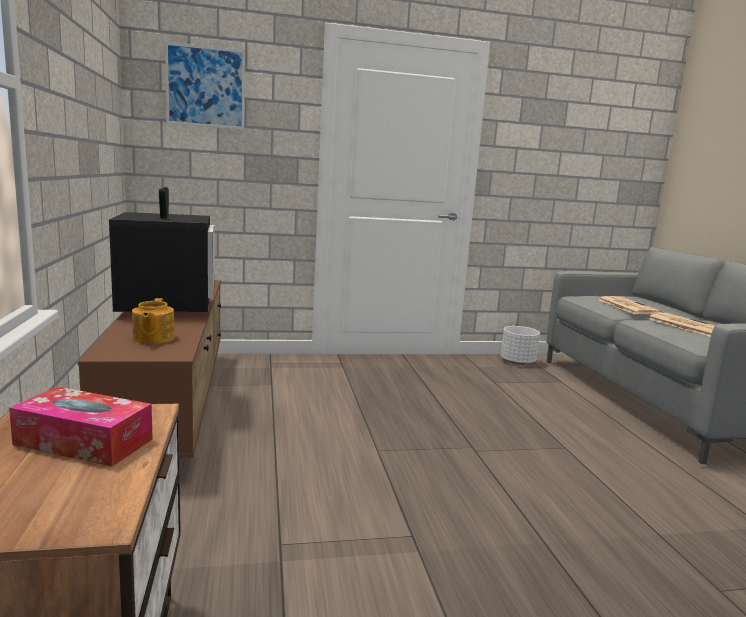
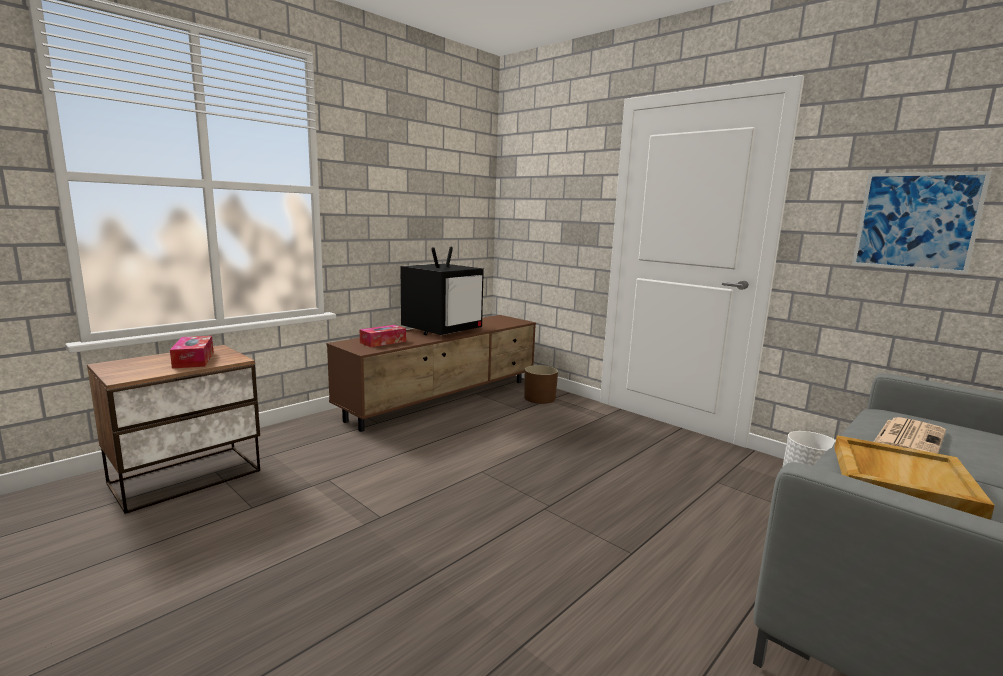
camera: 55 degrees right, 0 degrees up
(153, 338) = (383, 342): teapot -> tissue box
(205, 87) = (539, 170): picture -> picture (916, 221)
(260, 367) = (540, 398): none -> brown planter
(686, 325) = (900, 478): newspaper -> beige tray

